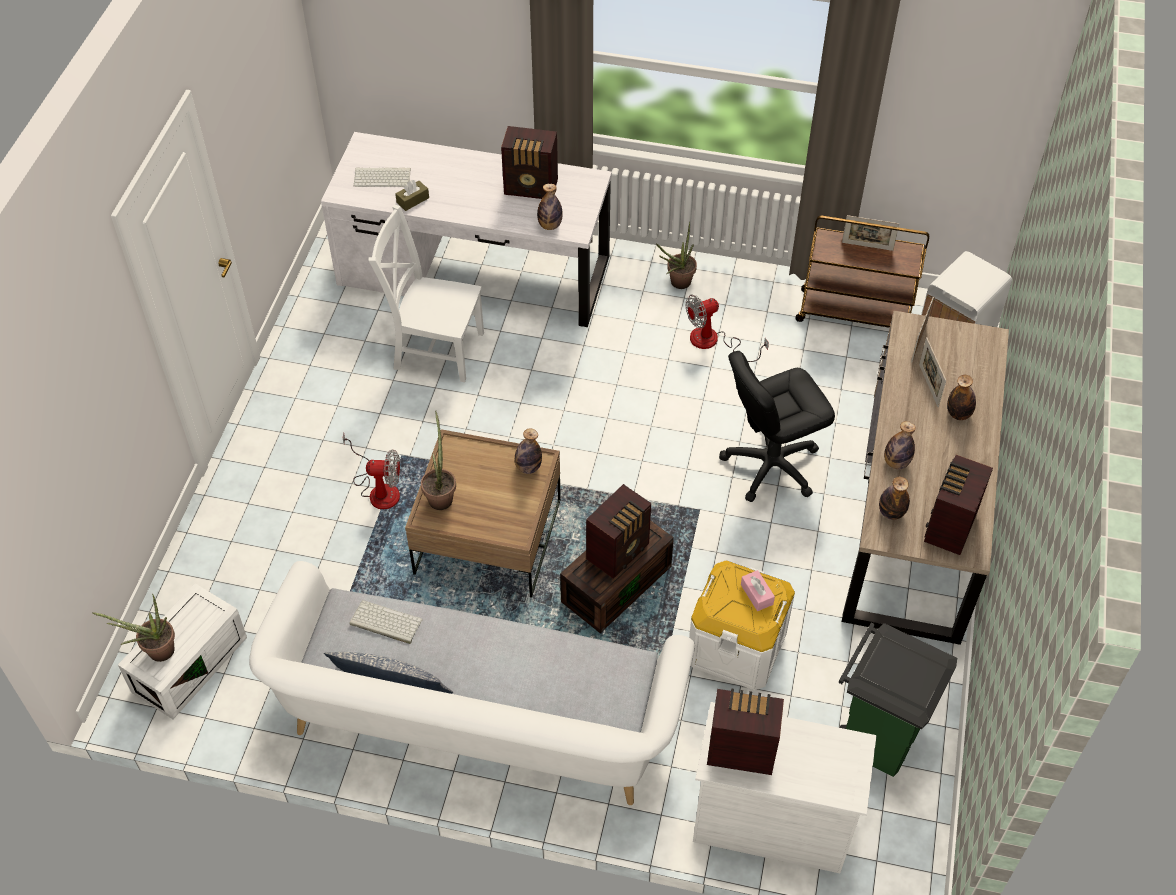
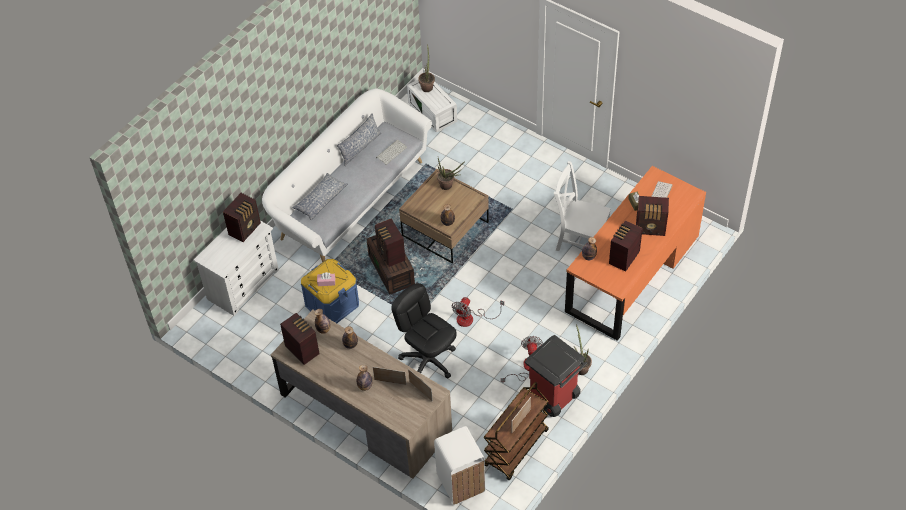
camera: 115 degrees right, 0 degrees up
(378, 489) = (495, 195): fan -> fan (471, 318)
(435, 349) = (579, 240): white chair -> white chair turned 105 degrees counterclockwise
(457, 172) = (651, 228): none -> radio
(474, 271) = (632, 273): white desk -> orange desk
(561, 698) = (320, 200): none -> pillow
(737, 646) = (332, 304): white storage box -> blue storage box
(746, 297) = (554, 398): none -> red trash can
(770, 465) = (428, 360): black office chair -> black office chair turned 45 degrees counterclockwise
(877, 734) = (257, 340): green trash can -> none

